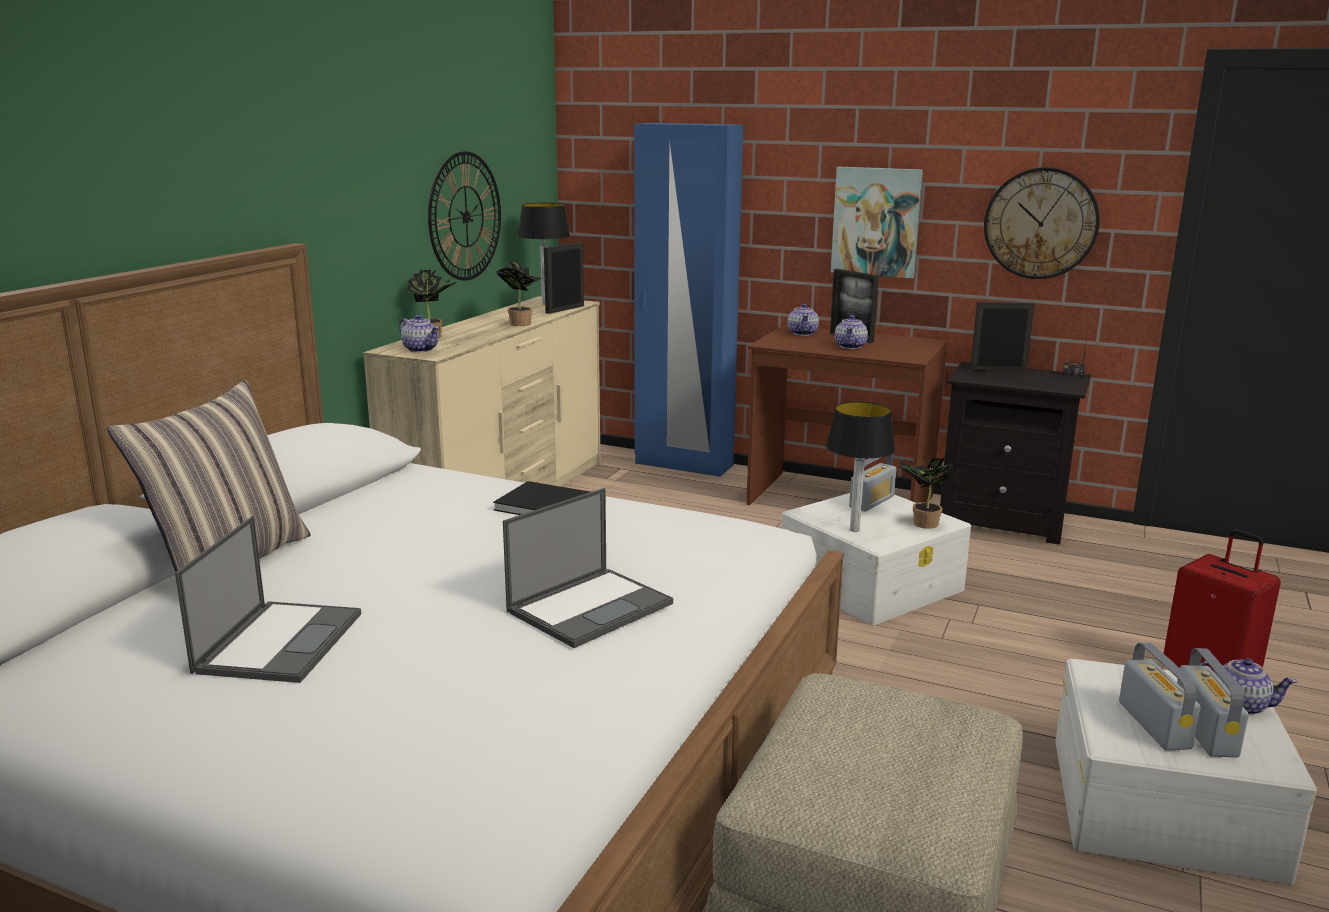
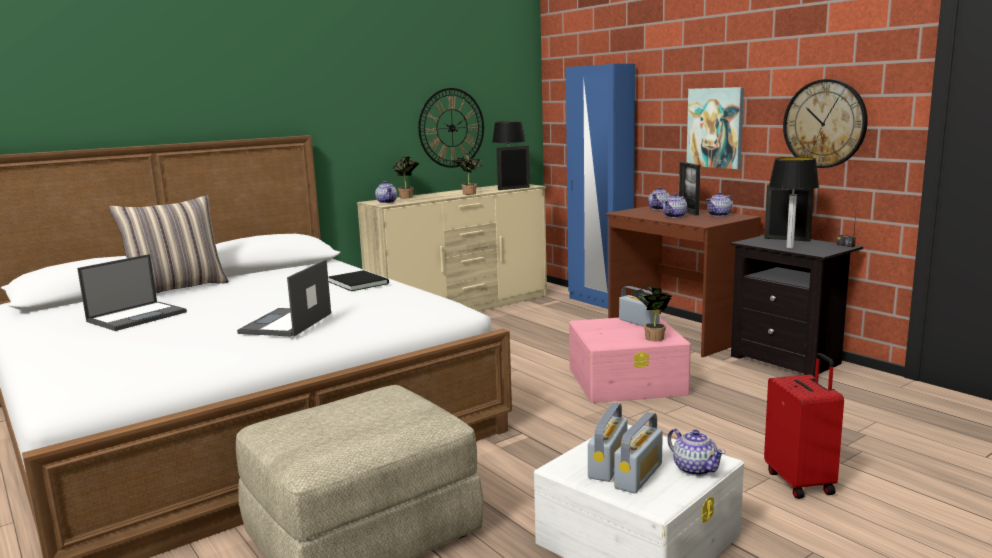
camera: 30 degrees right, 5 degrees down
(591, 607) = (286, 323): laptop -> laptop turned 120 degrees clockwise
(855, 530) = (598, 335): table lamp -> table lamp (790, 247)
(871, 502) = (638, 322): radio -> radio turned 105 degrees counterclockwise
(871, 583) = (627, 380): white storage box -> pink storage box
(898, 341) = (719, 215): none -> teapot

